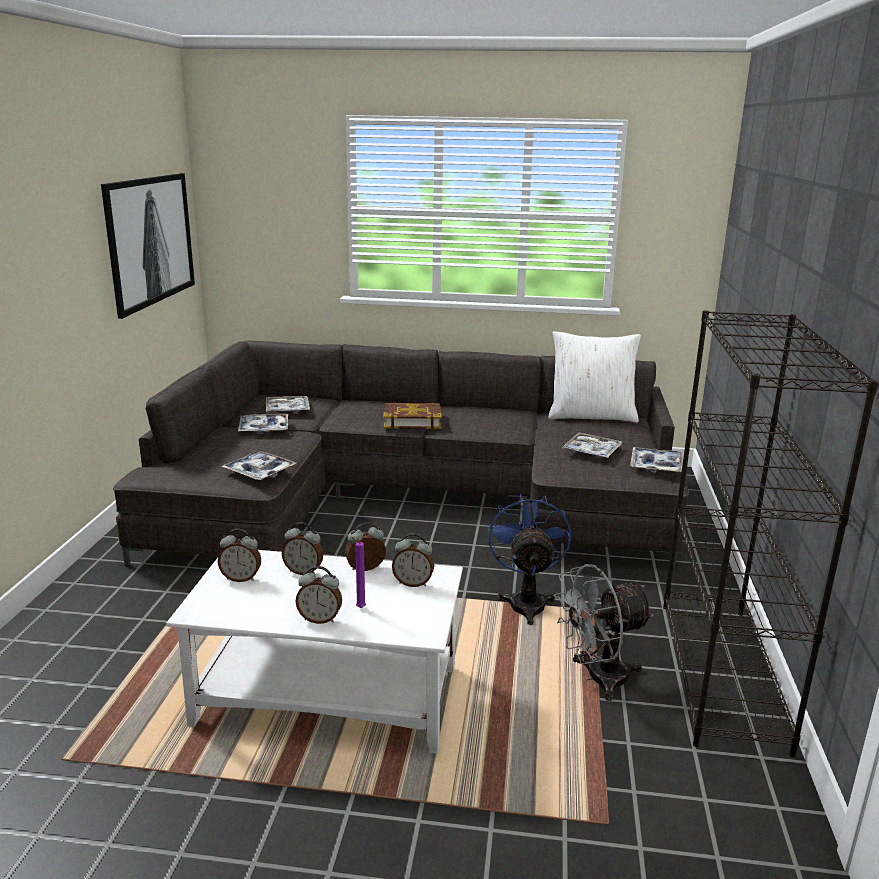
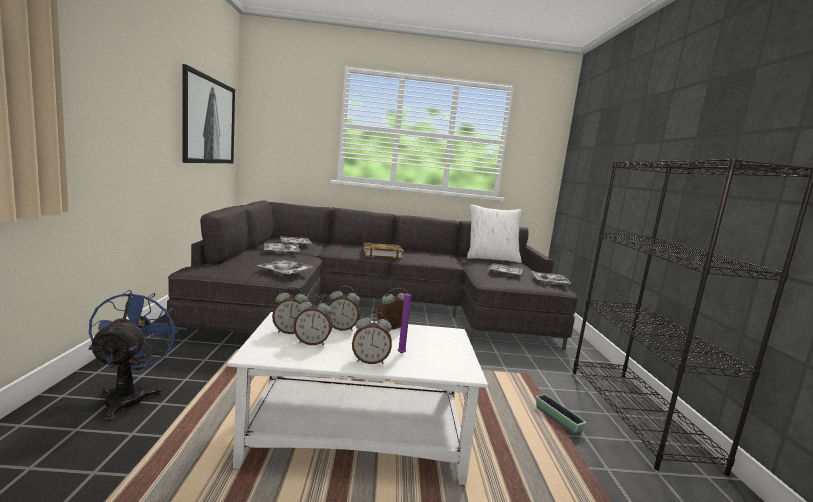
camera: 10 degrees left, 10 degrees down
(413, 583) = (434, 338): alarm clock -> alarm clock (312, 343)
(526, 601) = (481, 368): blue fan -> blue fan (130, 396)
(597, 679) = (557, 420): grey fan -> planter

